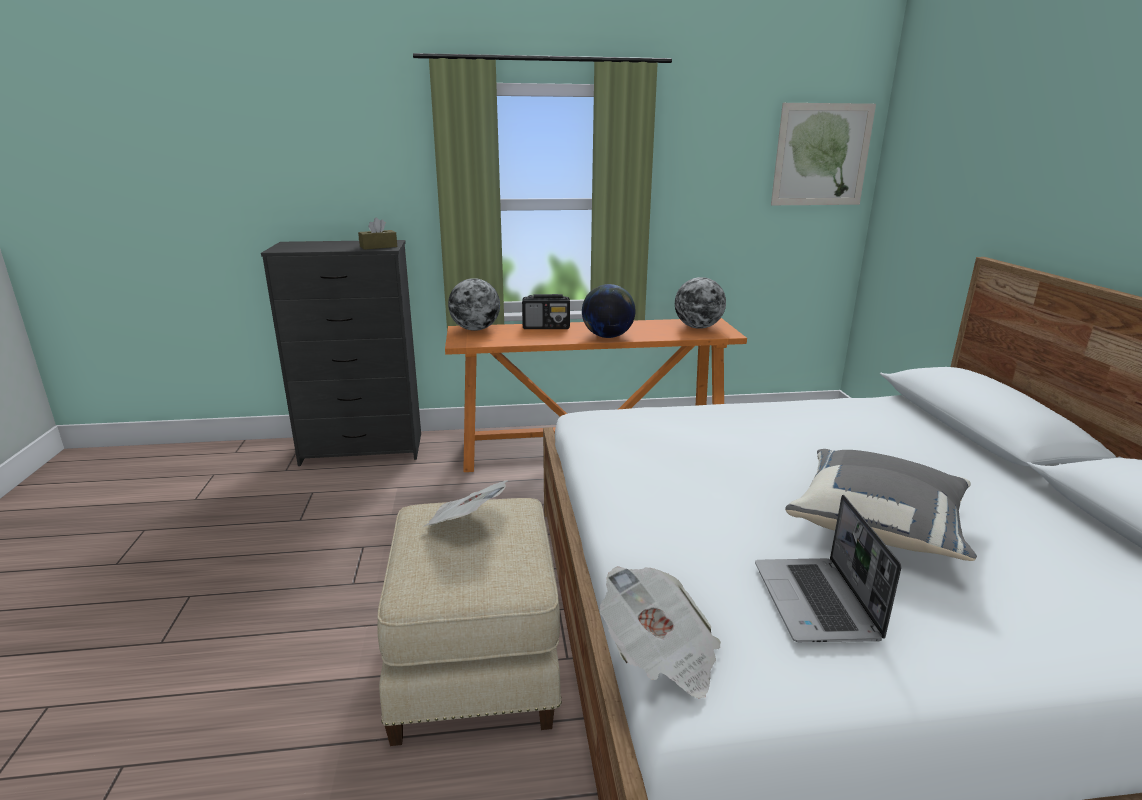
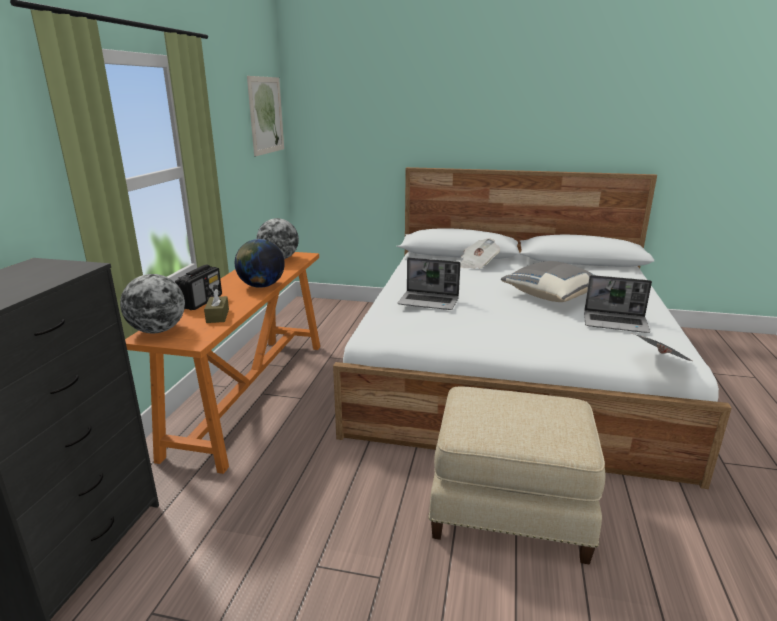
camera: 70 degrees left, 0 degrees up
(378, 247) = (64, 269): brown tissue box -> brown tissue box (217, 316)
(466, 523) = (491, 414): newspaper -> newspaper (477, 264)
(700, 427) = (429, 302): none -> laptop

